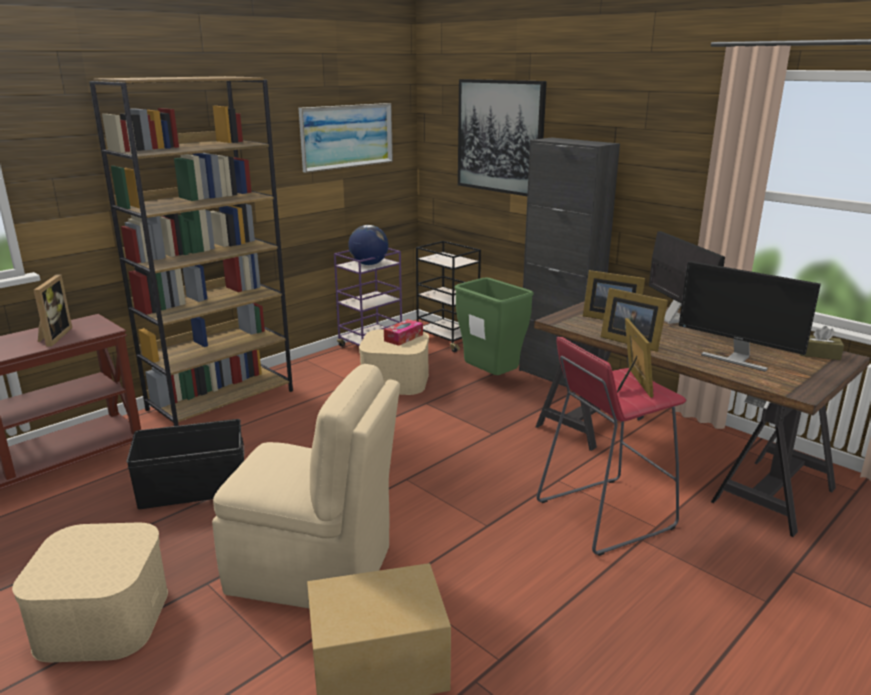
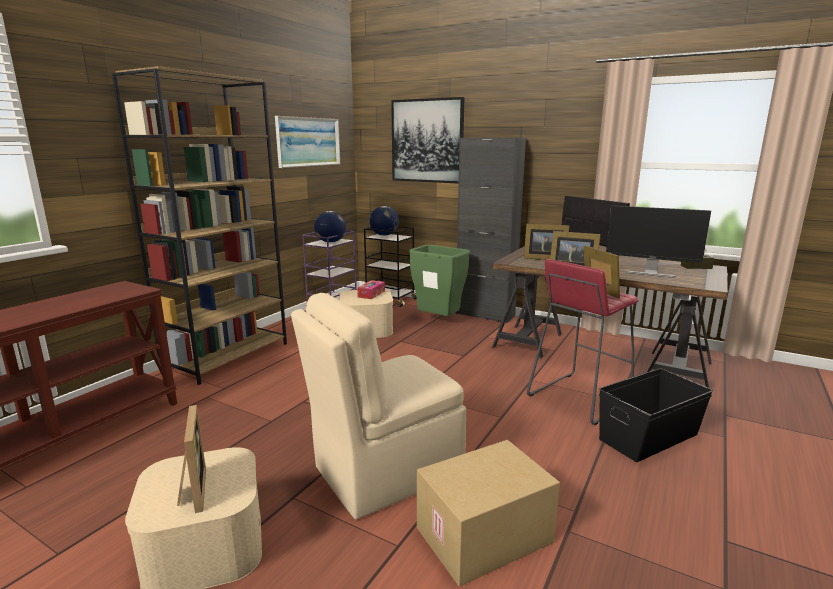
camera: 15 degrees left, 5 degrees down
(53, 337) = (92, 298): picture frame -> picture frame (191, 491)
(194, 489) = (239, 425): black storage box -> black storage box (649, 436)
(314, 571) = (384, 471): beige chair -> beige chair turned 150 degrees clockwise
(443, 256) = (384, 235): none -> globe

